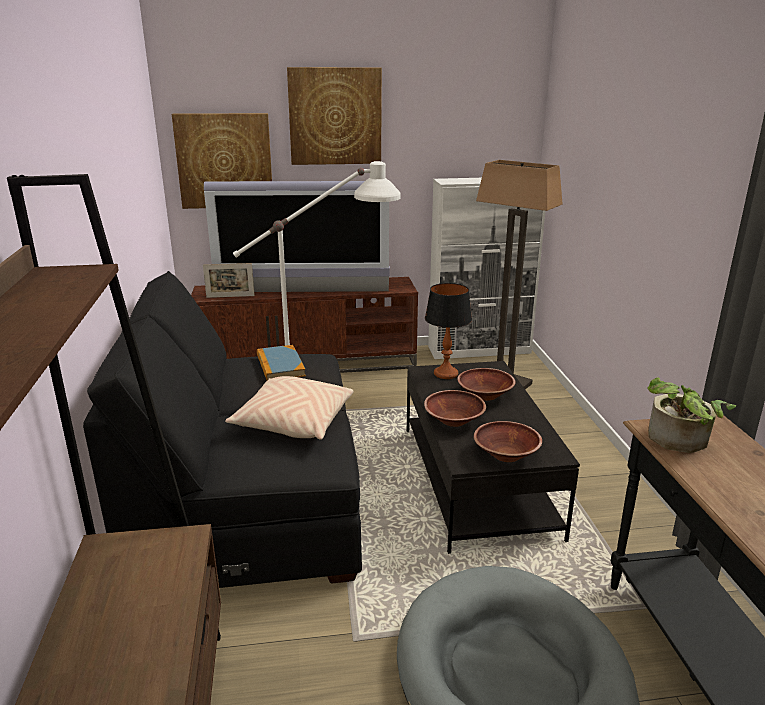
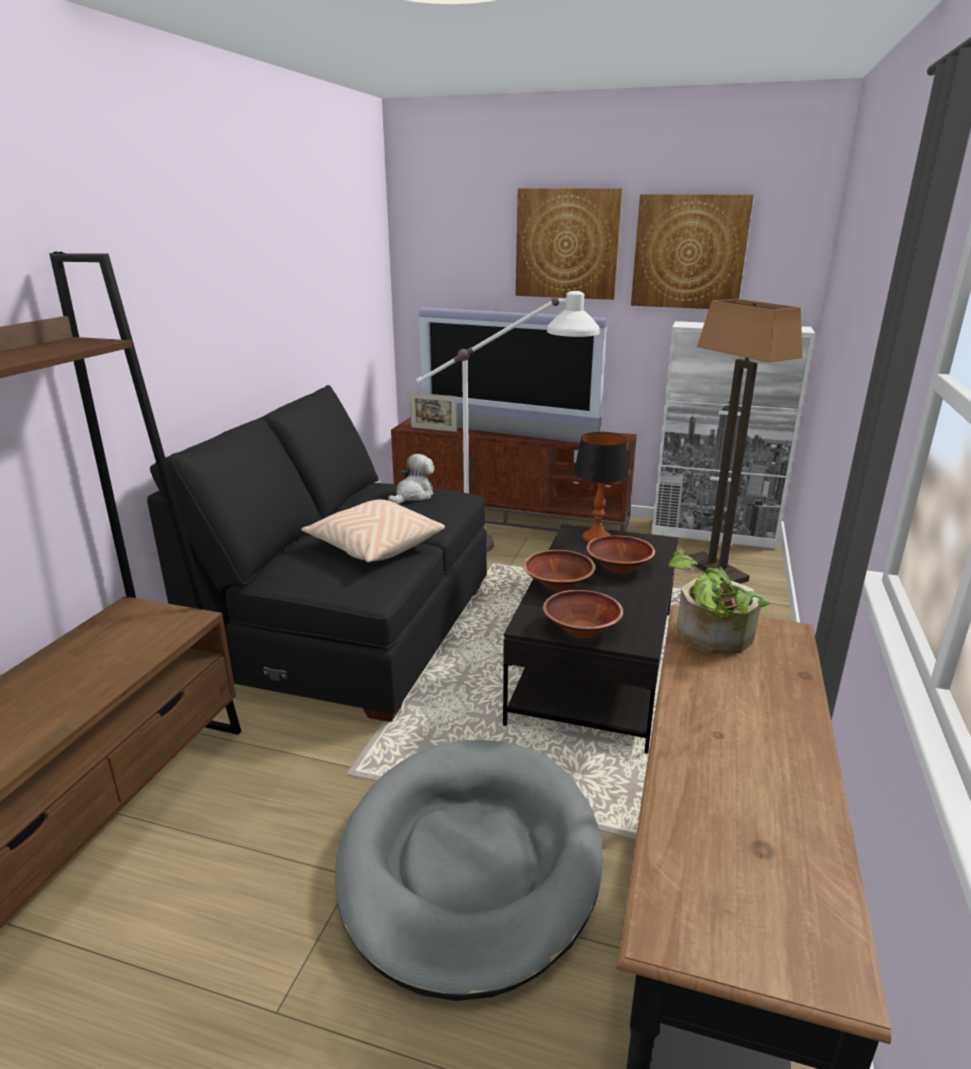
camera: 25 degrees right, 0 degrees up
(224, 161) = (450, 288): picture -> picture (689, 252)
(280, 366) = (413, 495): book -> plush toy

